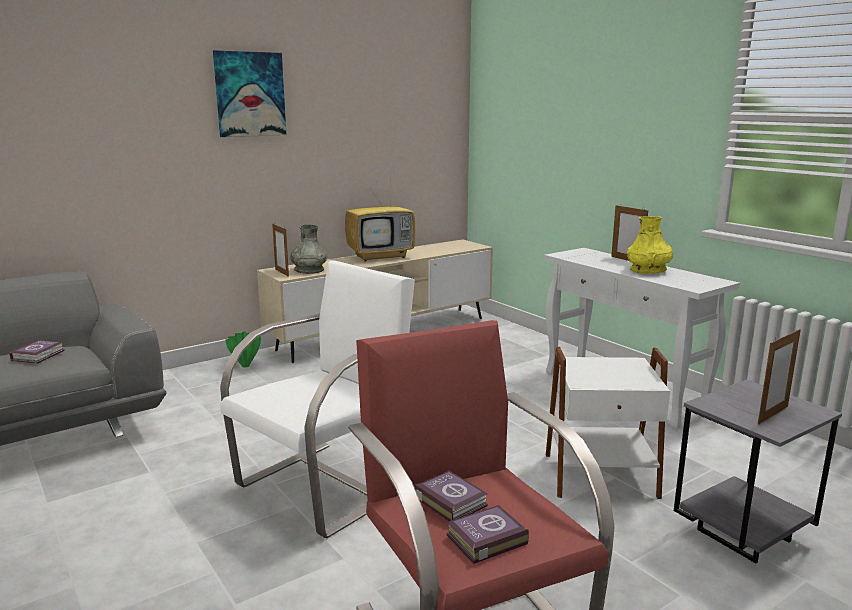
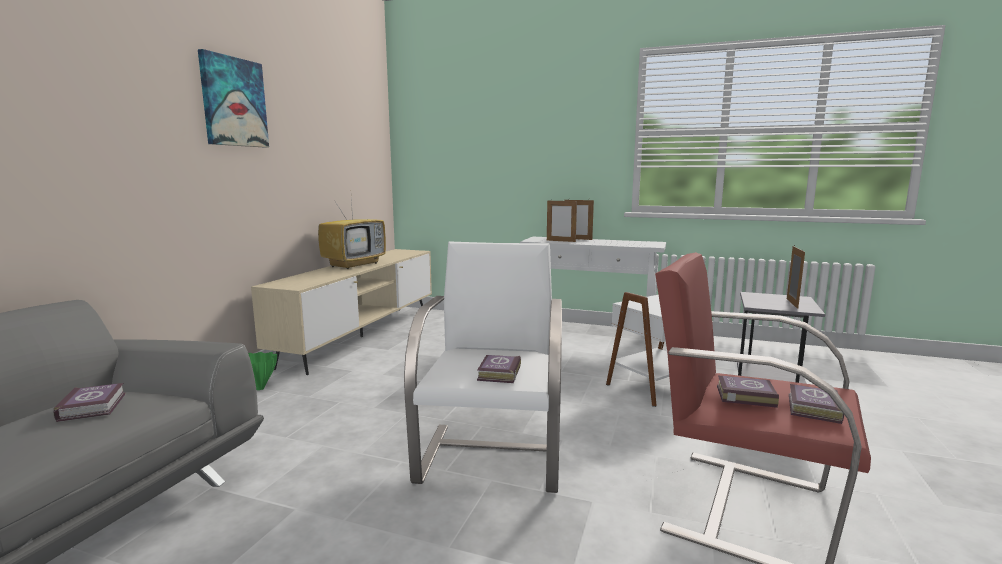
camera: 35 degrees left, 5 degrees down
(282, 272) = (285, 285): picture frame -> picture frame (561, 241)
(292, 405) = (498, 373): none -> book
(309, 270) = (309, 280): grey vase -> none
(648, 270) = (605, 242): yellow vase -> none

